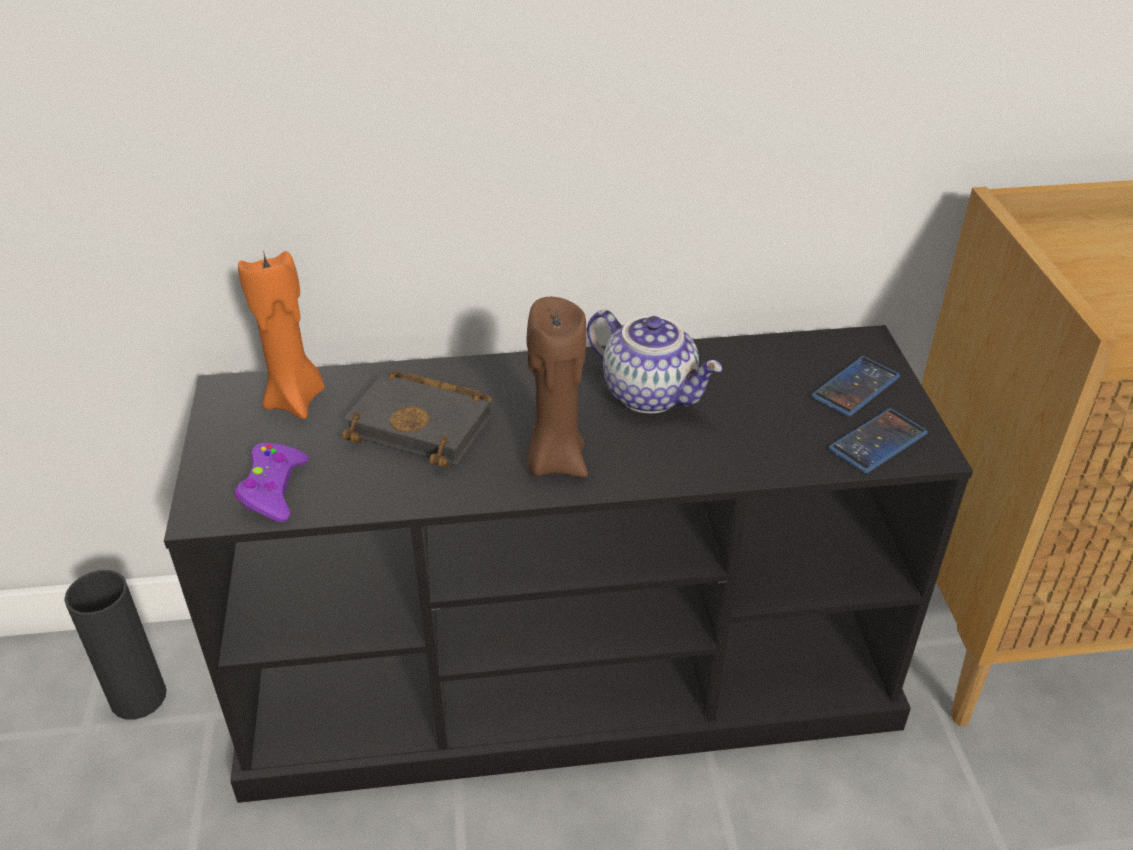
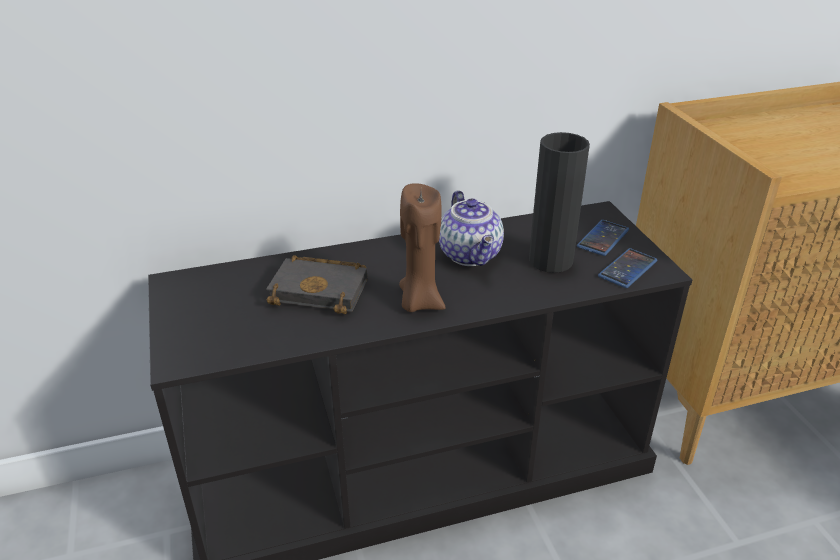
camera: 10 degrees left, 5 degrees down
(138, 697) = (108, 527): black vase -> black vase (550, 260)
(273, 490) = (224, 342): purple game controller -> none
(296, 400) = (224, 283): orange candle -> none
(651, 394) = (471, 255): teapot -> teapot turned 45 degrees clockwise

